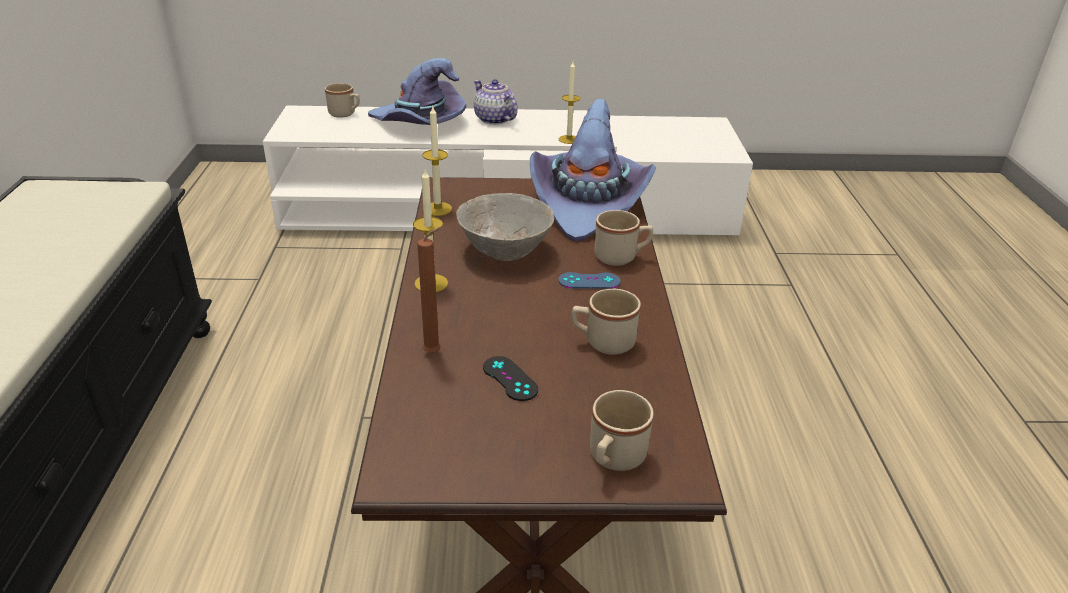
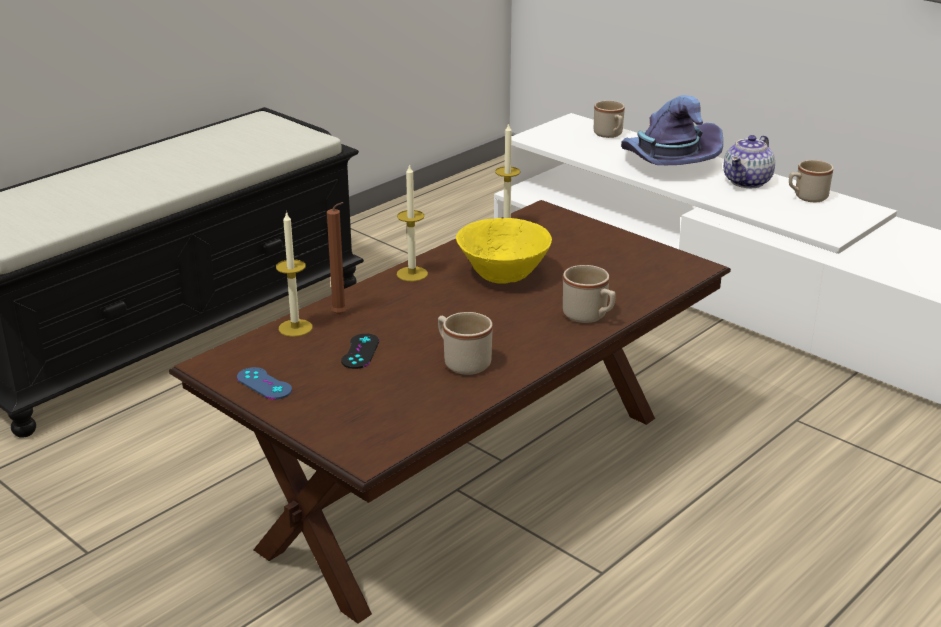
camera: 45 degrees right, 5 degrees down
(494, 119) = (748, 181): teapot -> teapot turned 150 degrees counterclockwise
(505, 252) = (502, 276): grey bowl -> yellow bowl
(569, 139) = (795, 224): candle -> candle (295, 328)
(588, 203) = (641, 268): purple hat -> none
(589, 281) = (529, 321): blue game controller -> blue game controller (264, 384)
(613, 459) = (341, 424): beige mug -> beige mug (806, 197)

